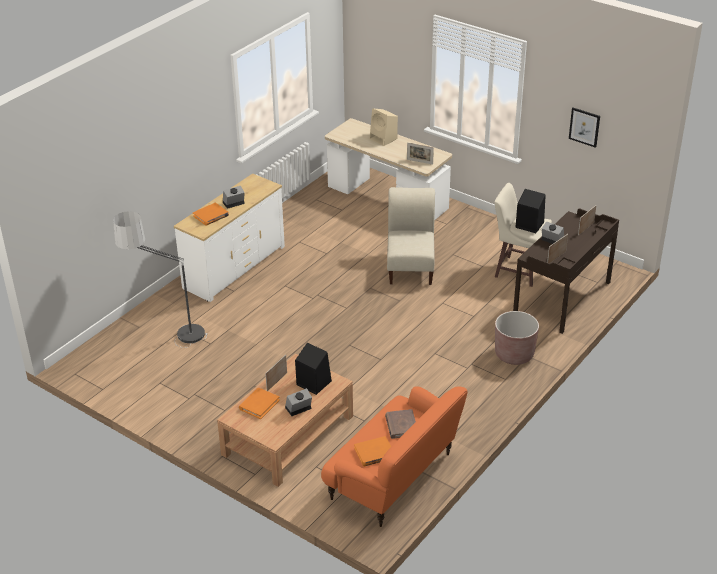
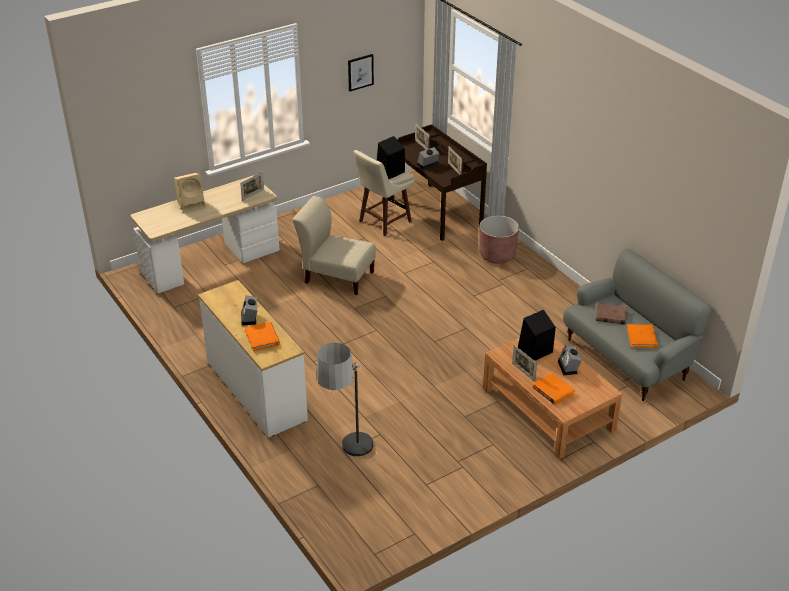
camera: 70 degrees left, 0 degrees up
(394, 478) = (627, 358): orange sofa -> grey sofa

